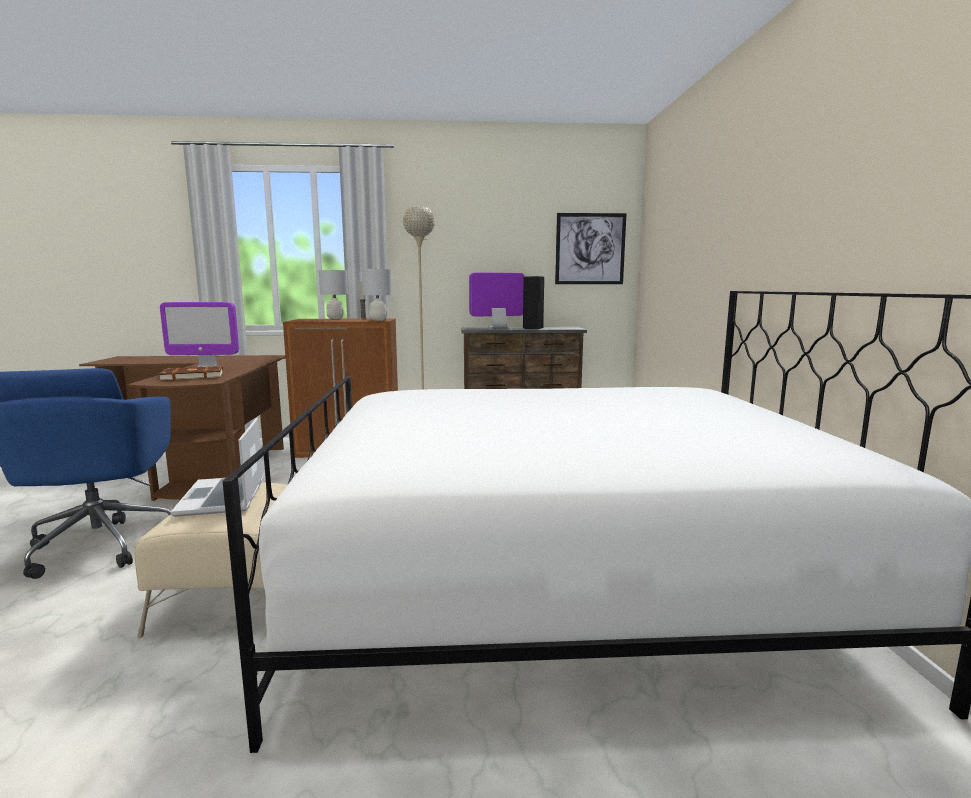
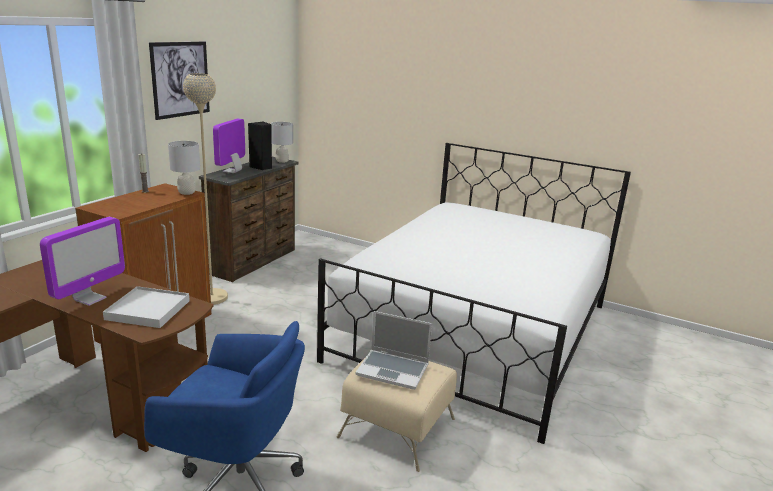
camera: 60 degrees left, 10 degrees up
(192, 376) = (148, 310): brown book -> white tray
(336, 318) = (122, 198): grey table lamp -> grey table lamp (282, 161)
(590, 249) = (274, 90): picture -> picture (180, 79)

